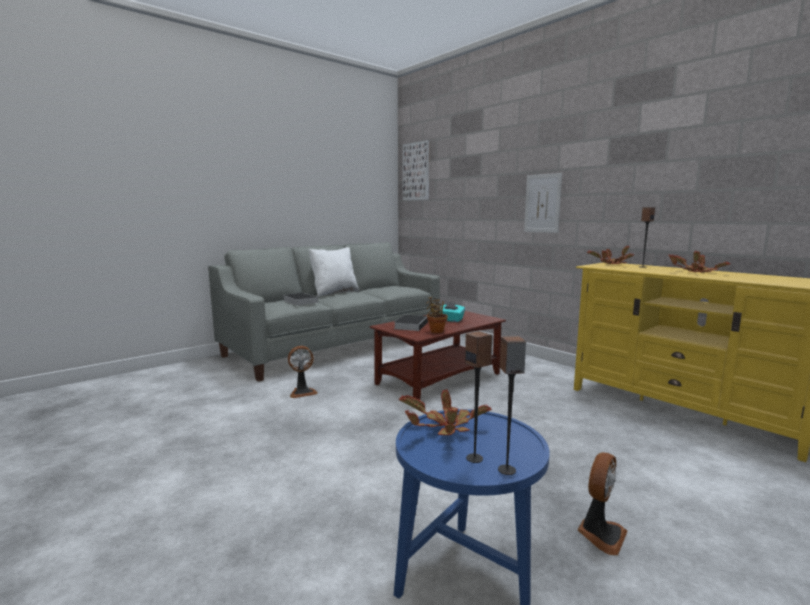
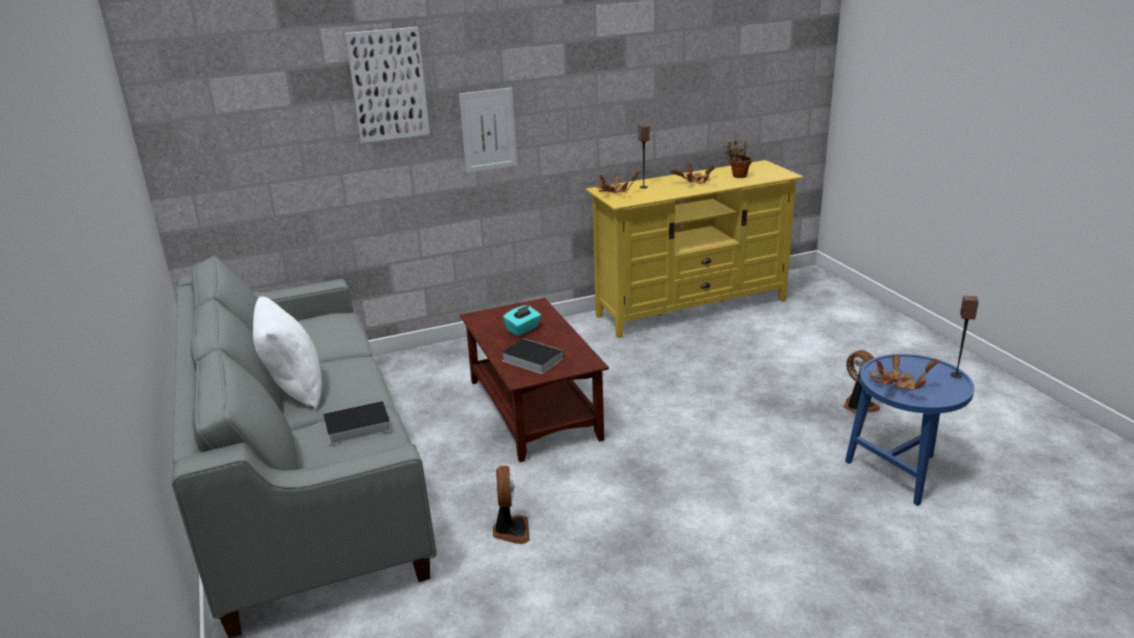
camera: 70 degrees left, 15 degrees up
(416, 171) = (194, 99): picture -> picture (388, 85)
(436, 331) = (573, 348): potted plant -> potted plant (737, 176)
(474, 458) = (939, 383): speaker -> none

